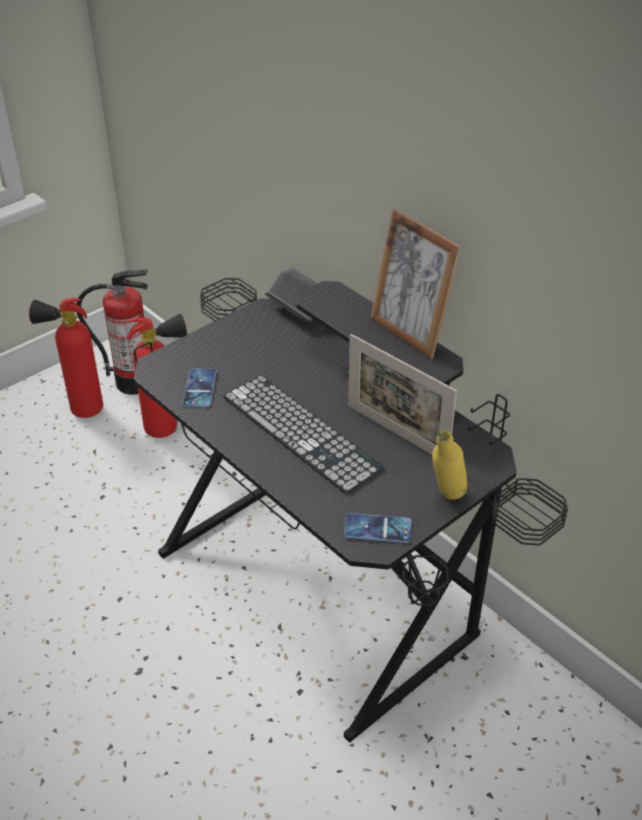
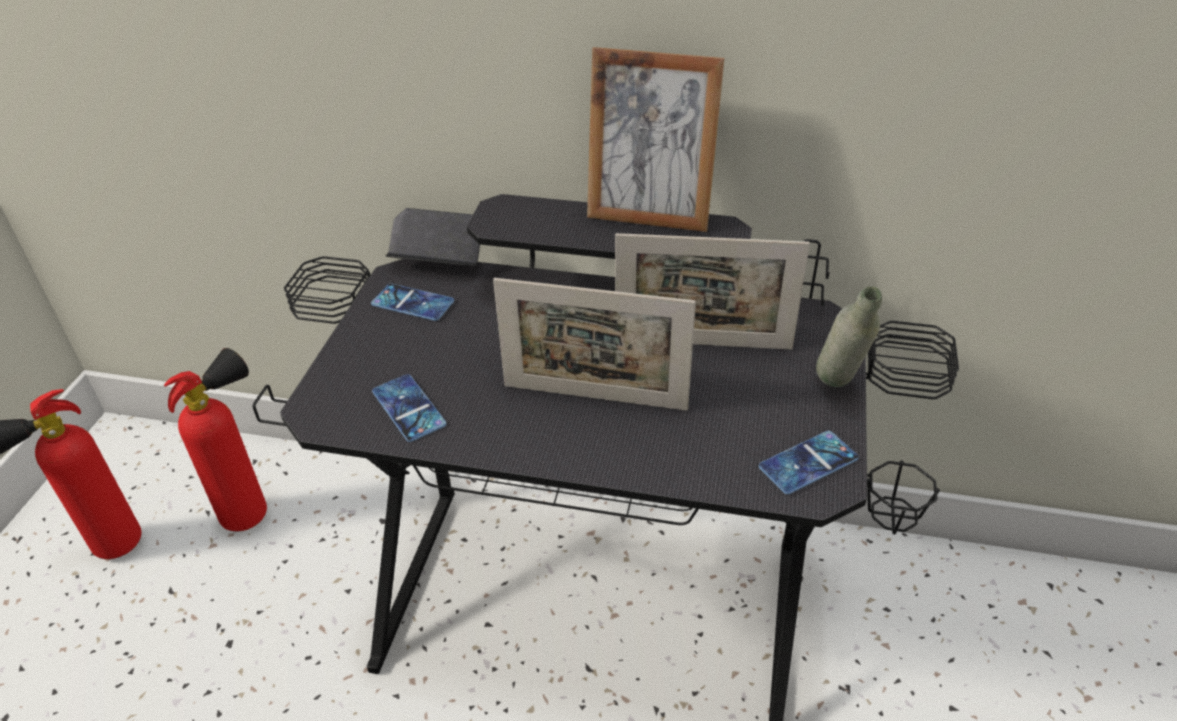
camera: 35 degrees left, 0 degrees up
(134, 382) = (159, 477): fire extinguisher -> none
(259, 329) = (412, 303): none -> phone
(300, 432) = (594, 397): keyboard -> picture frame
(446, 501) = (838, 390): yellow bottle -> grey bottle

